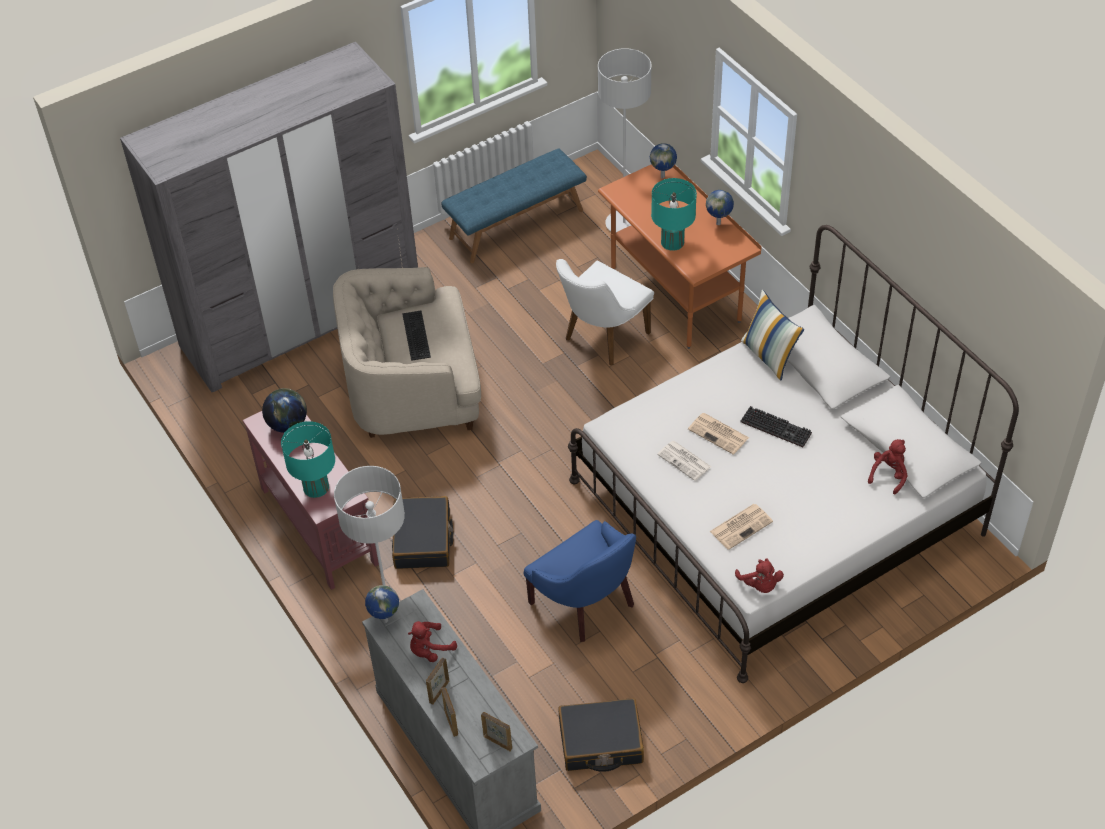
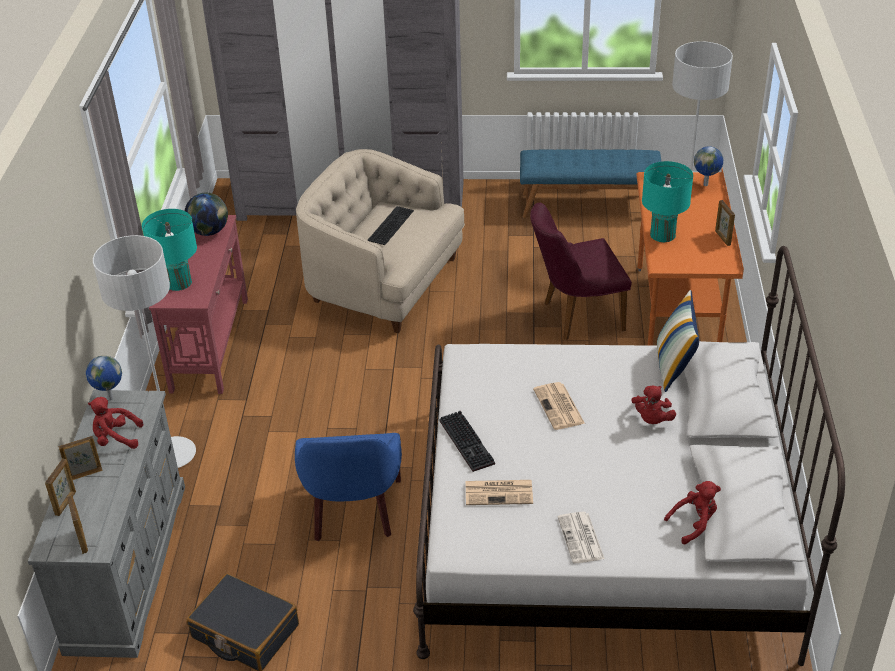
camera: 35 degrees right, 10 degrees down
(423, 540) = (274, 393): black suitcase -> none
(601, 339) = (575, 316): white chair -> purple chair
(685, 461) = (504, 413): newspaper -> newspaper (581, 538)
(719, 223) = (722, 238): globe -> picture frame
(760, 585) = (464, 551): red plush toy -> red plush toy (652, 419)
(777, 427) = (621, 428): keyboard -> keyboard (468, 442)

